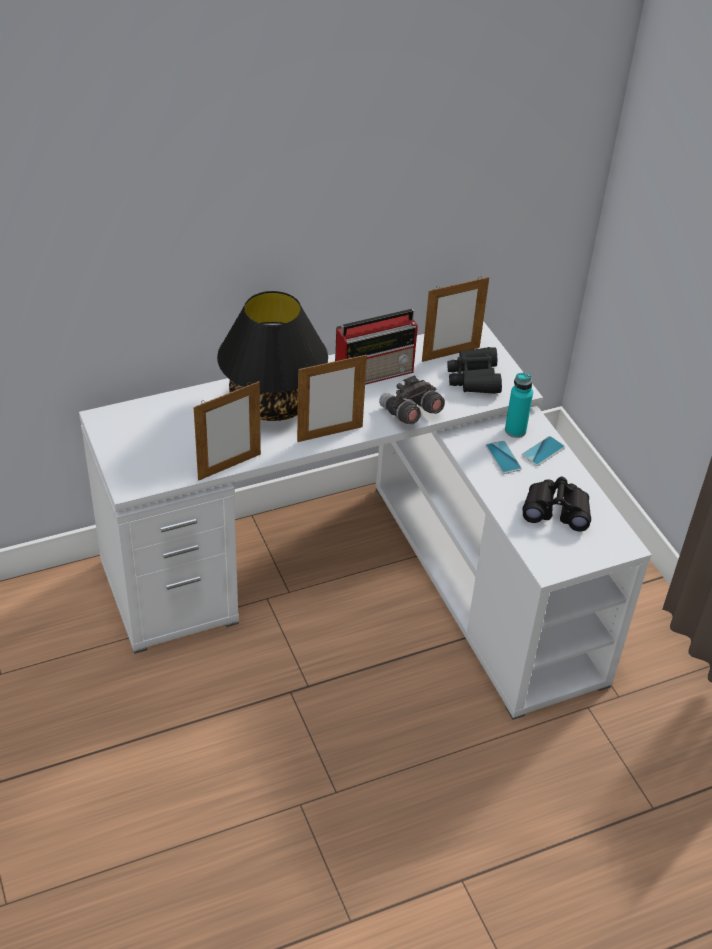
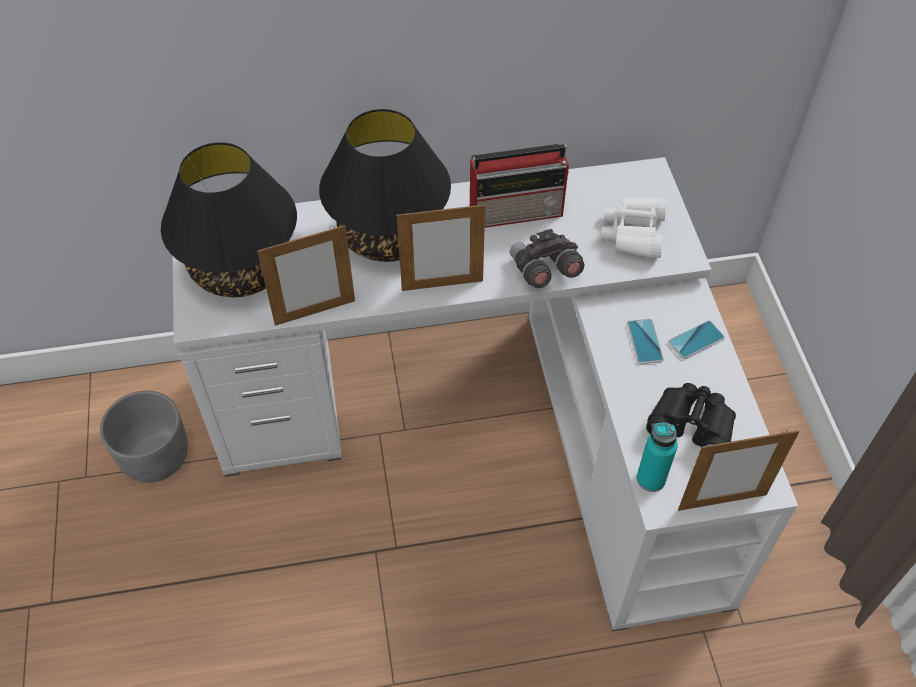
camera: 15 degrees right, 10 degrees up
(64, 647) = (156, 456): none -> grey planter
(155, 442) = (242, 268): none -> black table lamp
(450, 354) = (614, 197): picture frame -> picture frame (722, 502)
(474, 378) = (634, 233): black binoculars -> white binoculars
(515, 430) = (669, 307): turquoise bottle -> turquoise bottle (651, 479)

